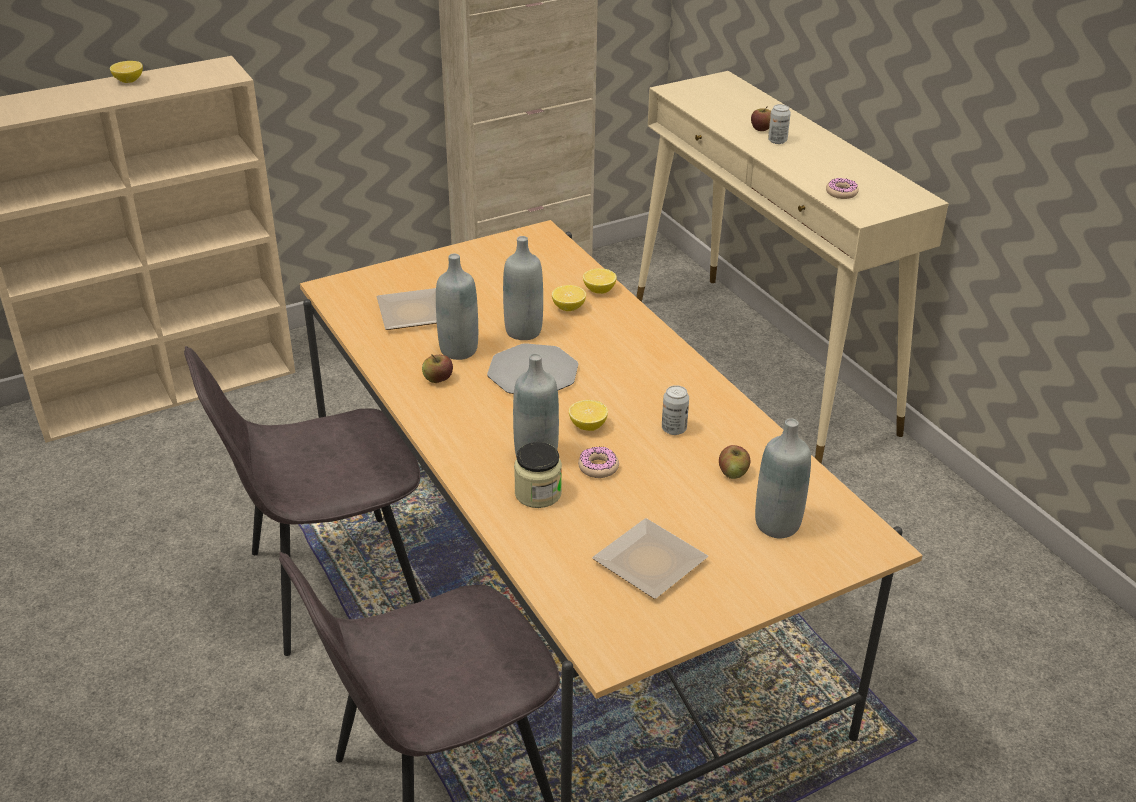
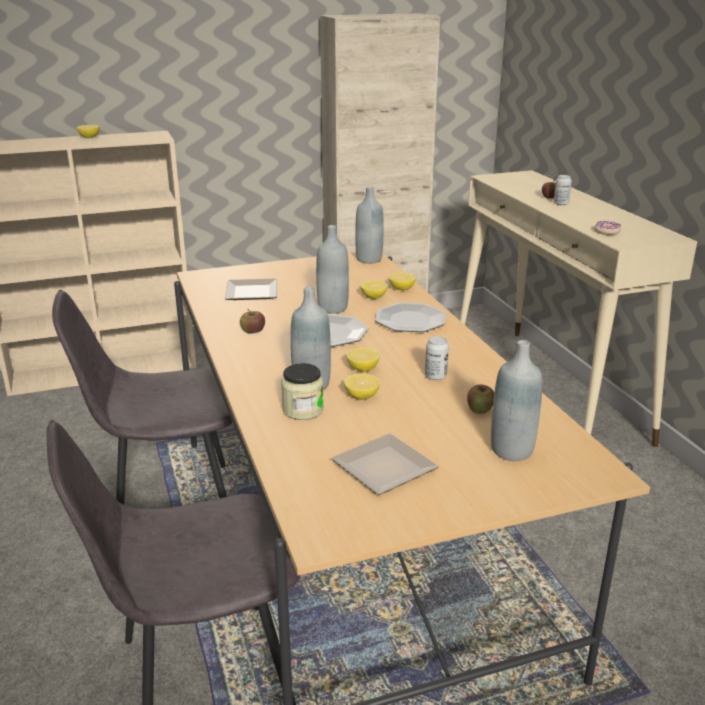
camera: 10 degrees right, 10 degrees down
(458, 350) = (277, 316): grey bottle -> grey bottle (369, 259)
(598, 467) = (361, 396): donut -> lemon
(623, 342) = (410, 320): none -> plate

